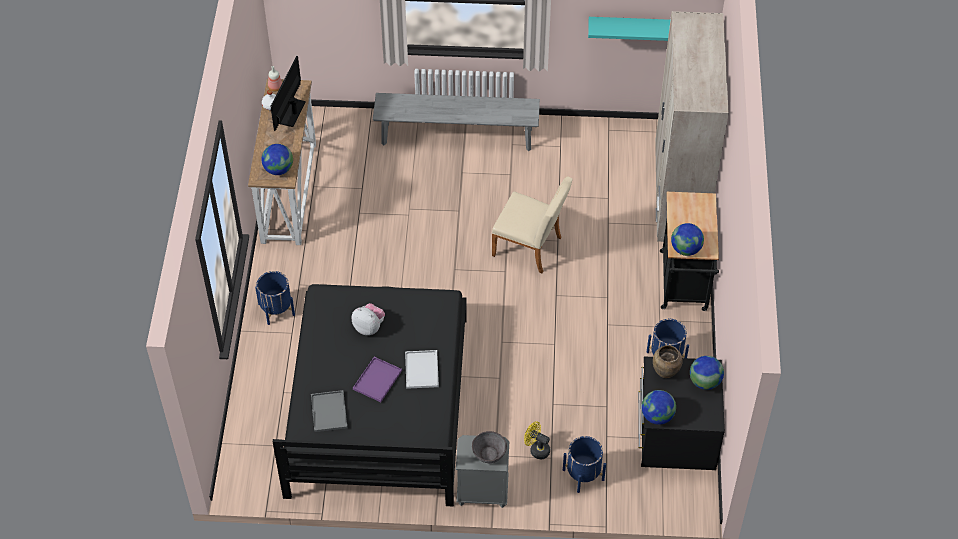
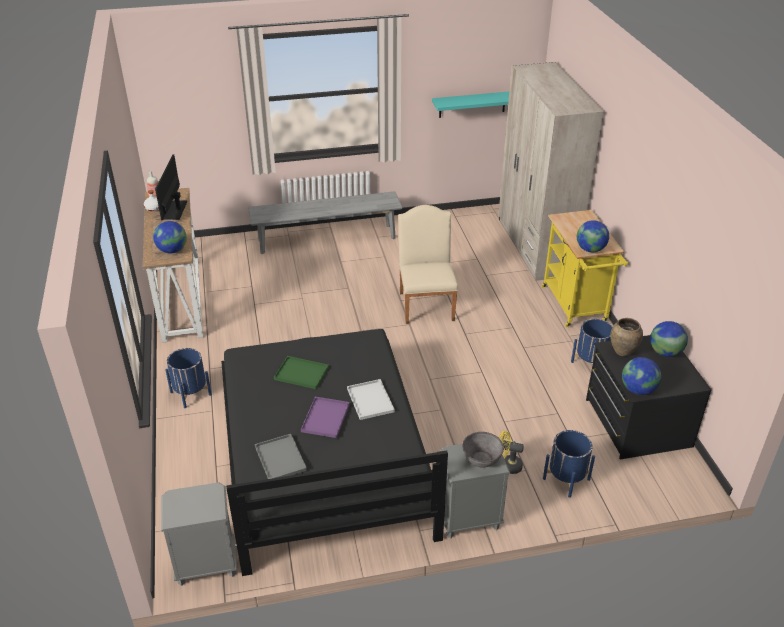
camera: 15 degrees left, 15 degrees down
(256, 482) = (206, 564): none -> grey nightstand
(369, 327) = (300, 373): plush toy -> green tray
(531, 248) = (426, 303): beige chair -> beige chair turned 105 degrees counterclockwise
(684, 285) = (576, 307): black cart -> yellow cart

